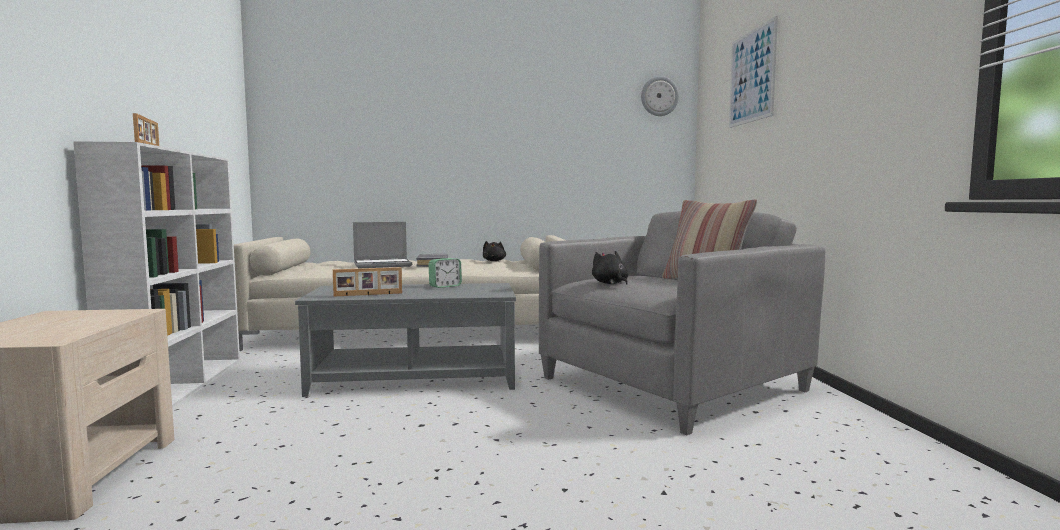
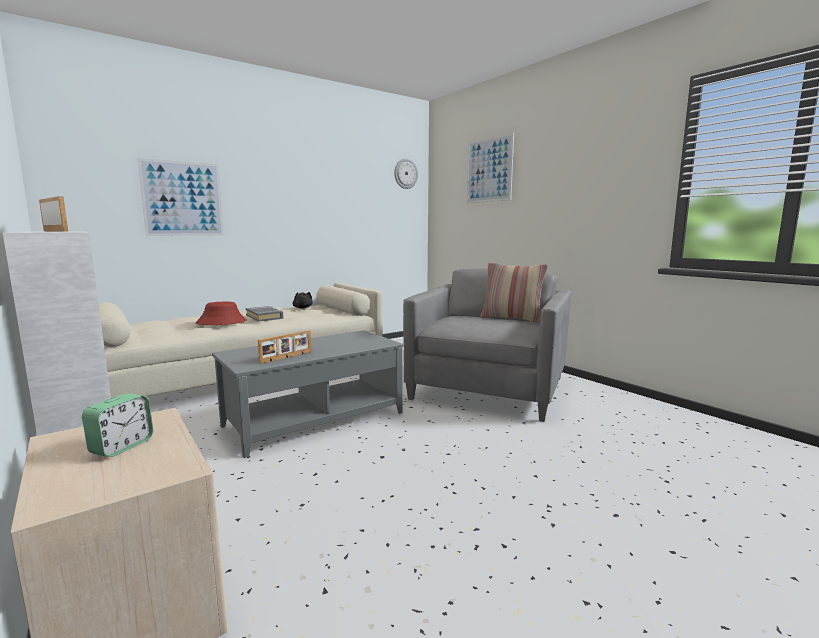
camera: 30 degrees left, 5 degrees up
(379, 137) = (183, 199): none -> picture
(383, 265) = (221, 322): laptop -> red hat
(445, 286) = (326, 339): alarm clock -> alarm clock (122, 446)
(610, 283) = (464, 326): black plush toy -> none

